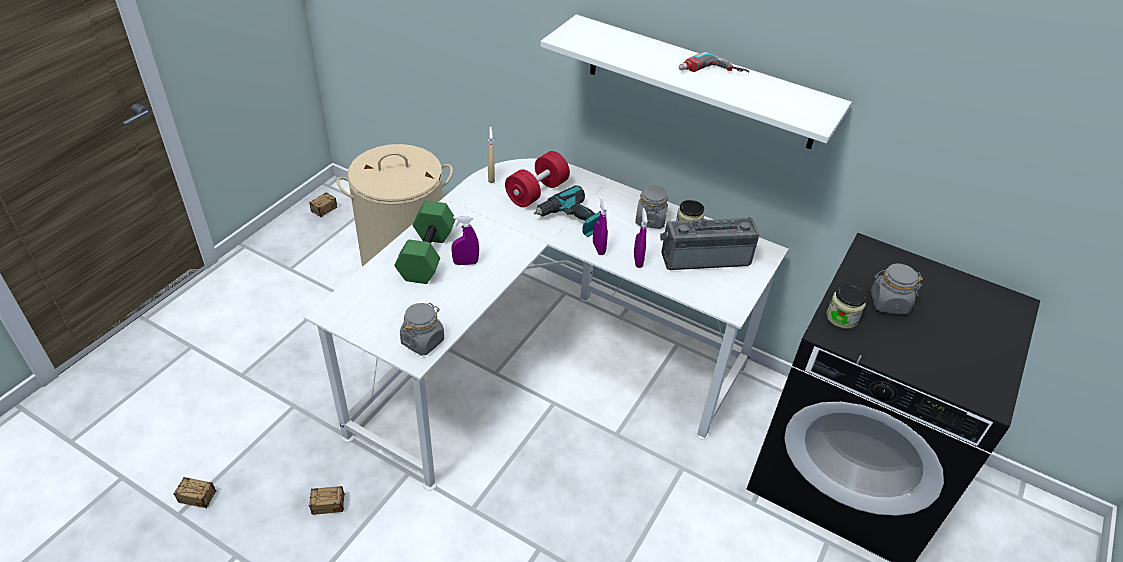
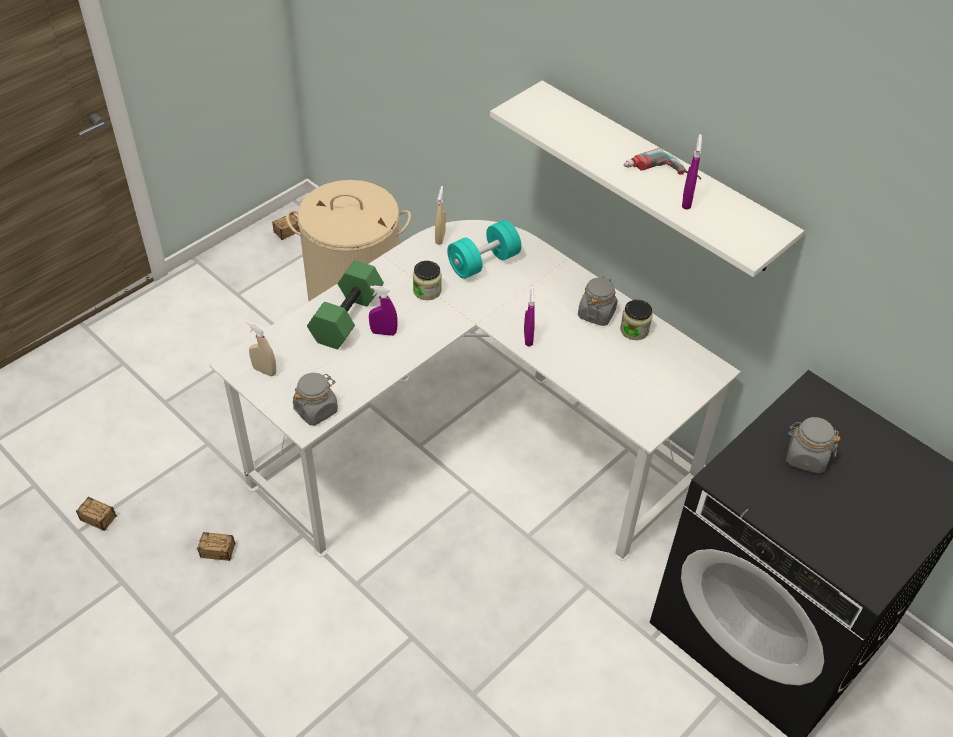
camera: 15 degrees right, 5 degrees up
(361, 313) = (264, 371): none -> beige spray bottle
(537, 192) = (483, 262): red dumbbell -> turquoise dumbbell
(571, 220) = (510, 301): power drill -> none
(638, 261) = (565, 359): purple spray bottle -> purple spray bottle (686, 201)
(704, 256) = (641, 365): radio -> none
(841, 317) = (745, 464): jar -> jar (427, 291)

